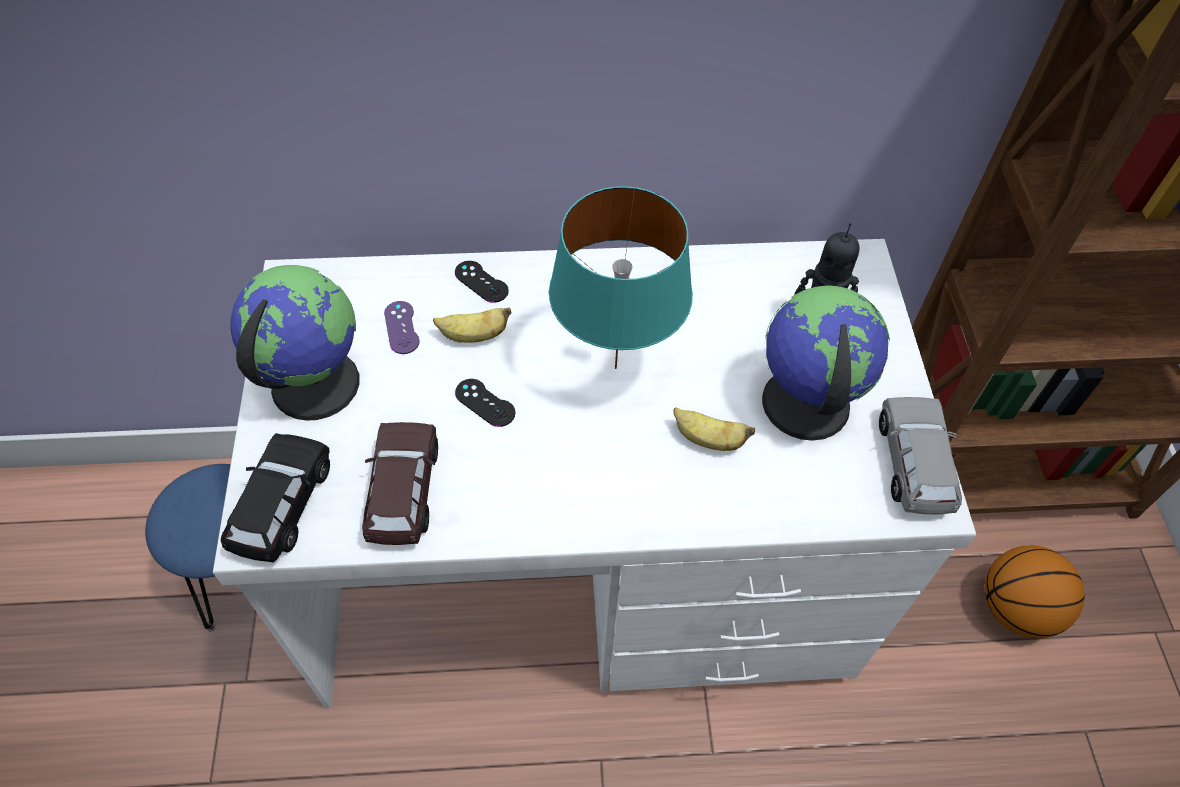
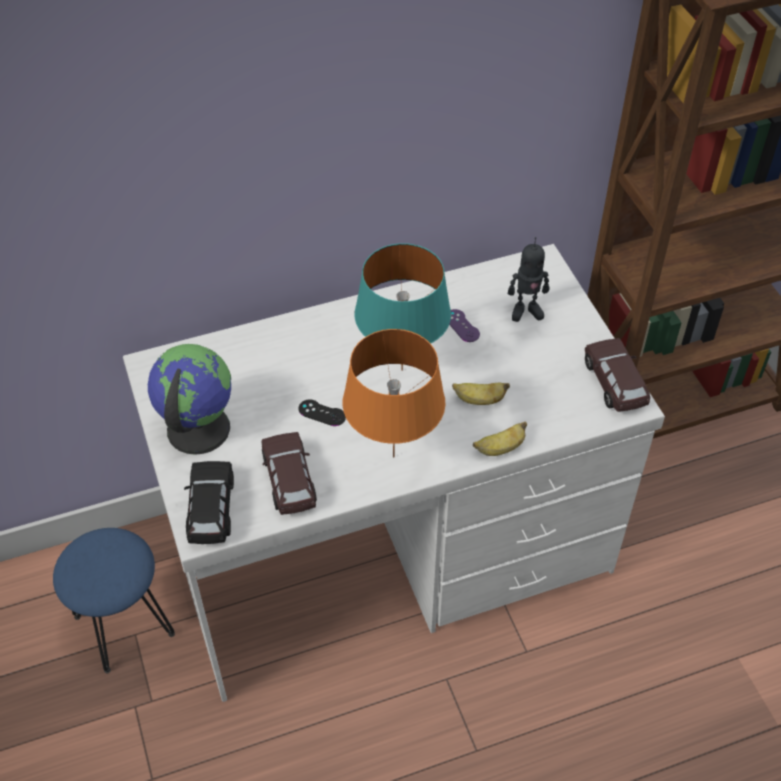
camera: 15 degrees left, 5 degrees down
(401, 327) = (243, 378): purple game controller -> purple game controller (462, 326)
(473, 336) = (296, 372): banana -> banana (500, 449)
(481, 282) = (287, 335): black game controller -> none
(557, 492) = (392, 456): none -> orange table lamp
(804, 403) = (533, 363): globe -> none
(913, 464) = (614, 383): grey toy car -> brown toy car
(1016, 609) = (714, 495): basketball -> none

